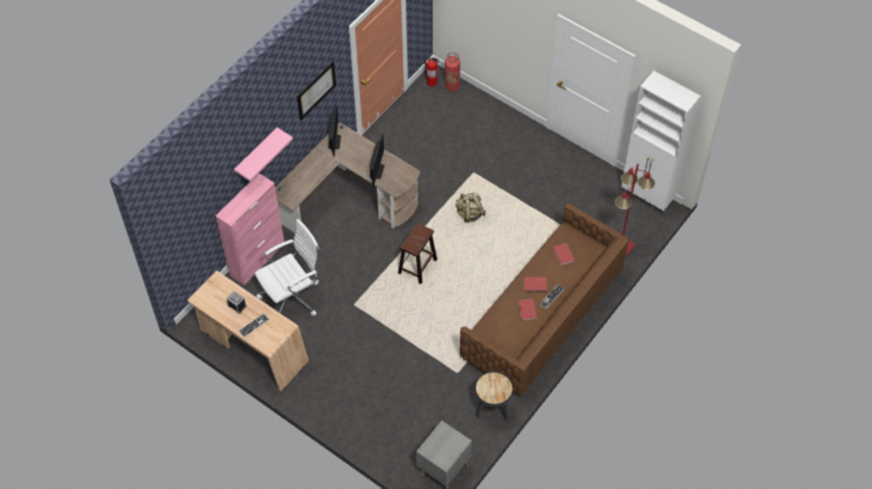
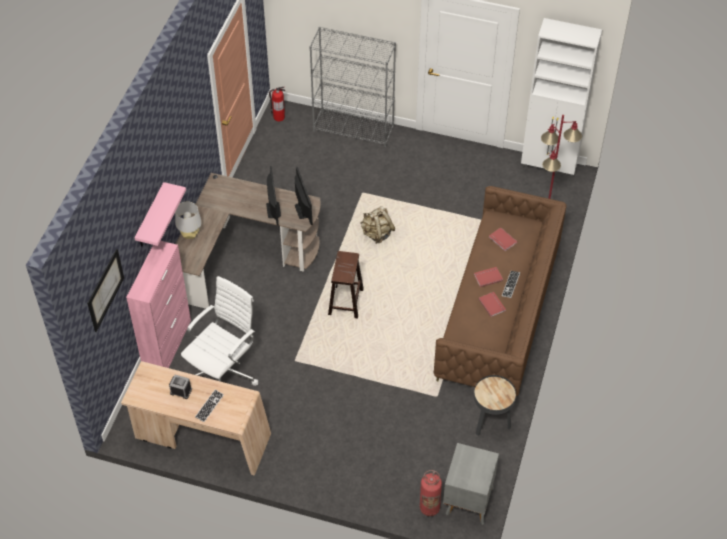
camera: 20 degrees left, 5 degrees down
(300, 172) = (190, 234): none -> grey table lamp
(316, 90) = (189, 134): picture -> picture (105, 290)
(334, 141) = (214, 193): monitor -> monitor (303, 210)
(452, 86) = (302, 116): fire extinguisher -> fire extinguisher (429, 508)
(491, 112) = (354, 129): none -> grey bookcase

